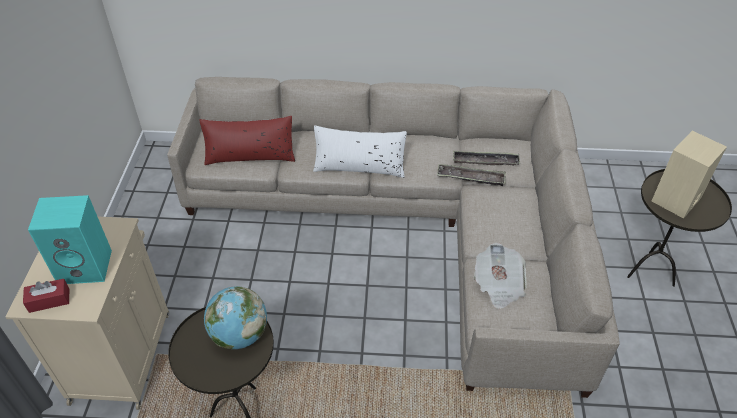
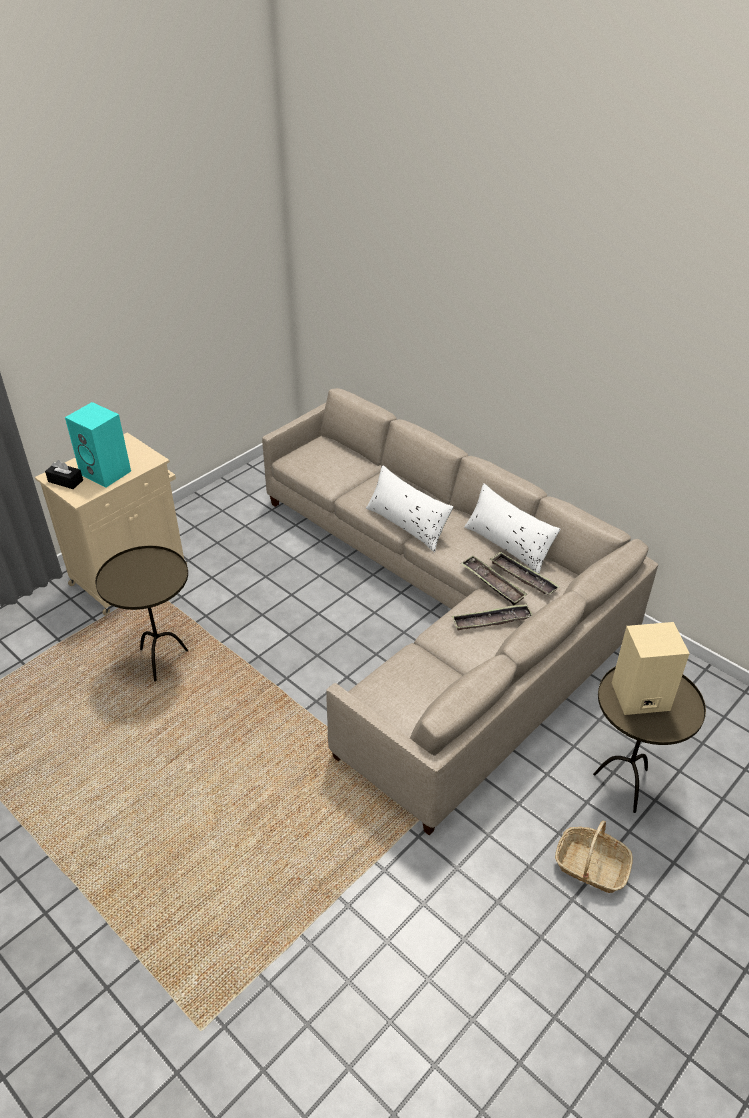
camera: 40 degrees right, 5 degrees down
(49, 300) = (65, 481): red tissue box -> black tissue box
(239, 335) = (160, 577): globe -> none
(250, 155) = (331, 472): red pillow -> none
(447, 142) = (508, 545): none -> white pillow
(498, 285) = (407, 675): newspaper -> none
(503, 206) = (491, 621): none -> tray
(692, 341) = (591, 866): none -> basket

